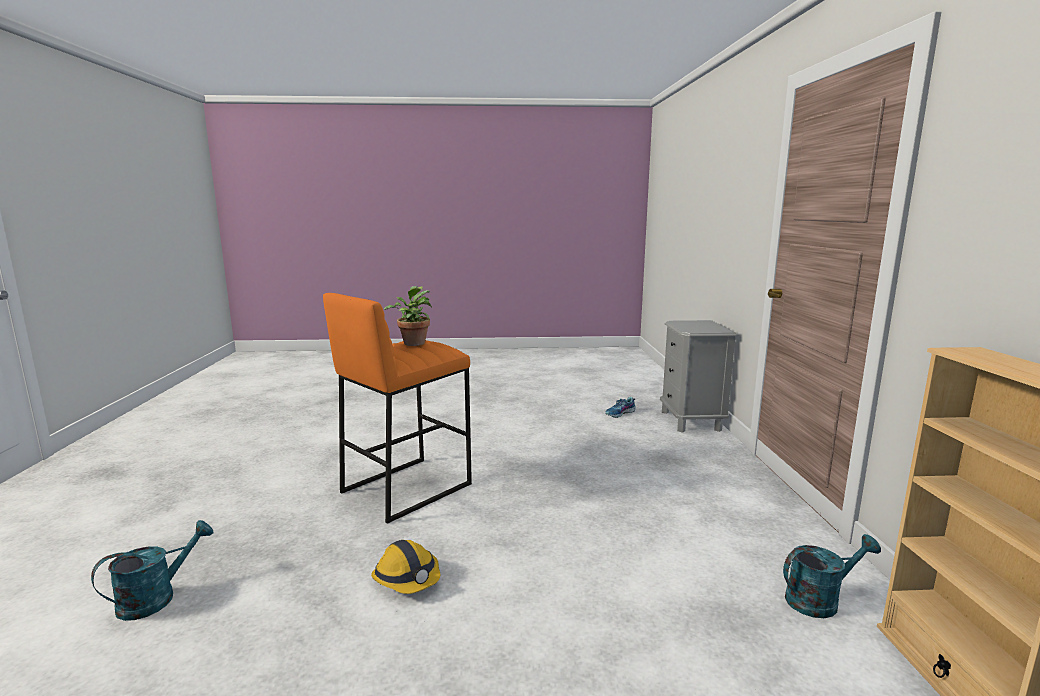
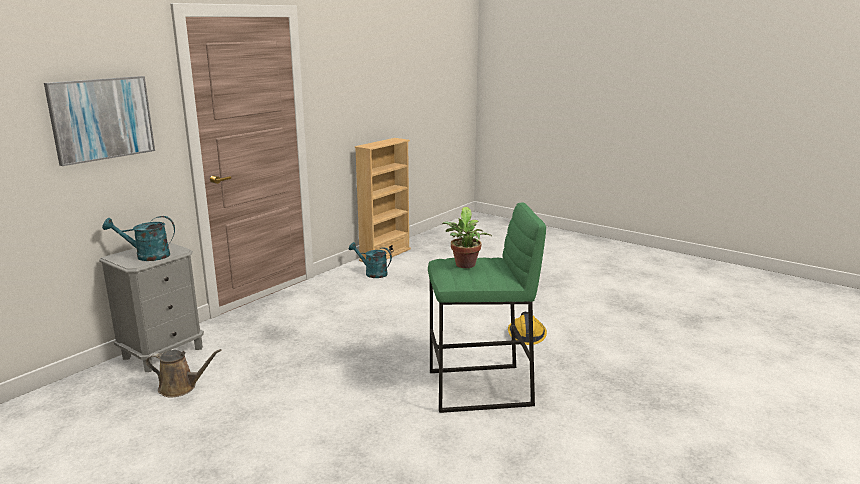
camera: 140 degrees left, 5 degrees up
(157, 598) = (669, 374): turquoise watering can -> turquoise watering can (146, 256)
(406, 487) = (479, 389): orange stool -> green stool
(620, 413) = (181, 388): shoe -> brown watering can
(734, 202) = (101, 119): none -> picture

